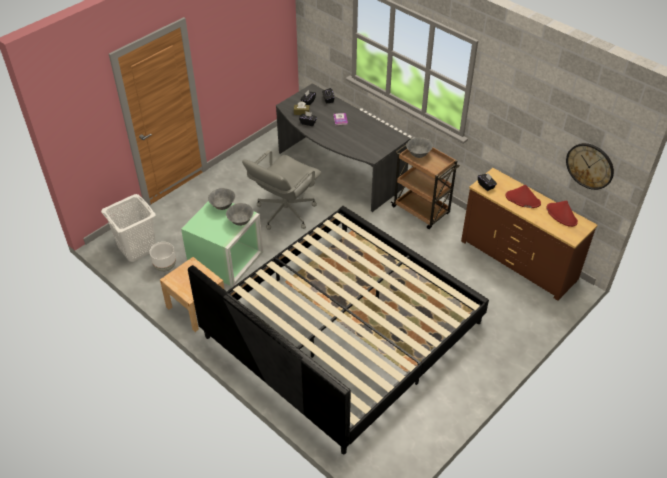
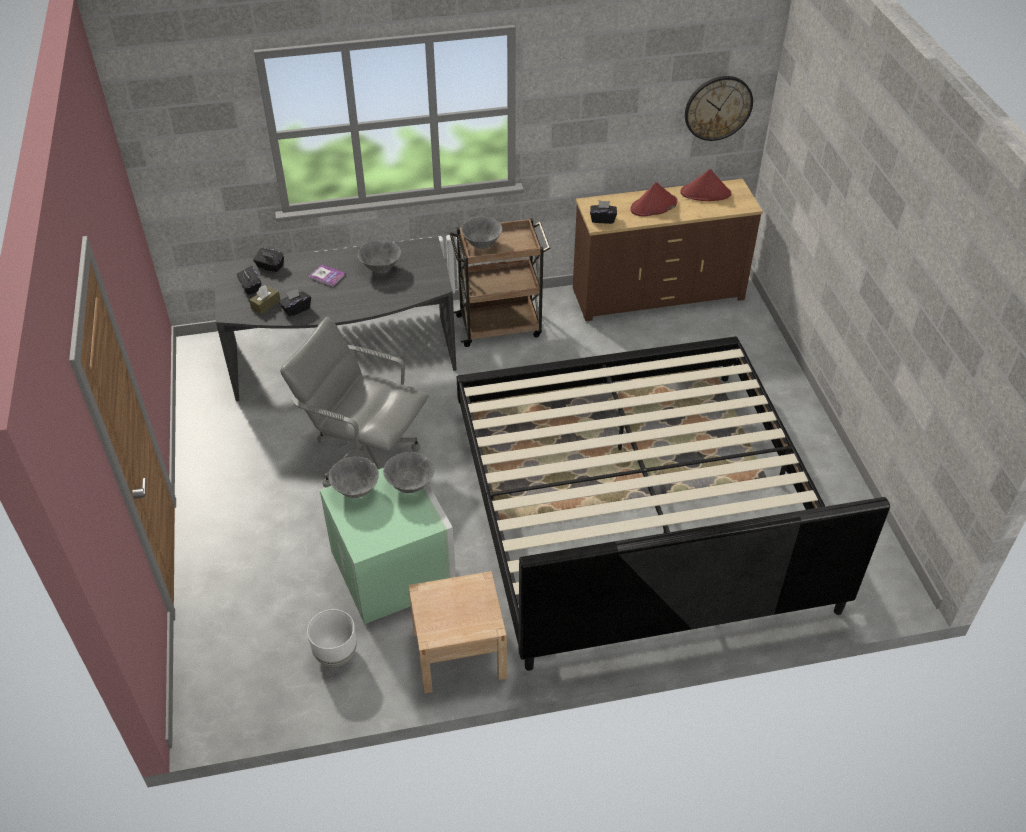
camera: 55 degrees left, 0 degrees up
(136, 248) = (255, 674): white laundry basket -> none
(285, 212) = (365, 456): grey office chair -> grey office chair turned 135 degrees clockwise
(365, 132) = (381, 268): none -> grey bowl

